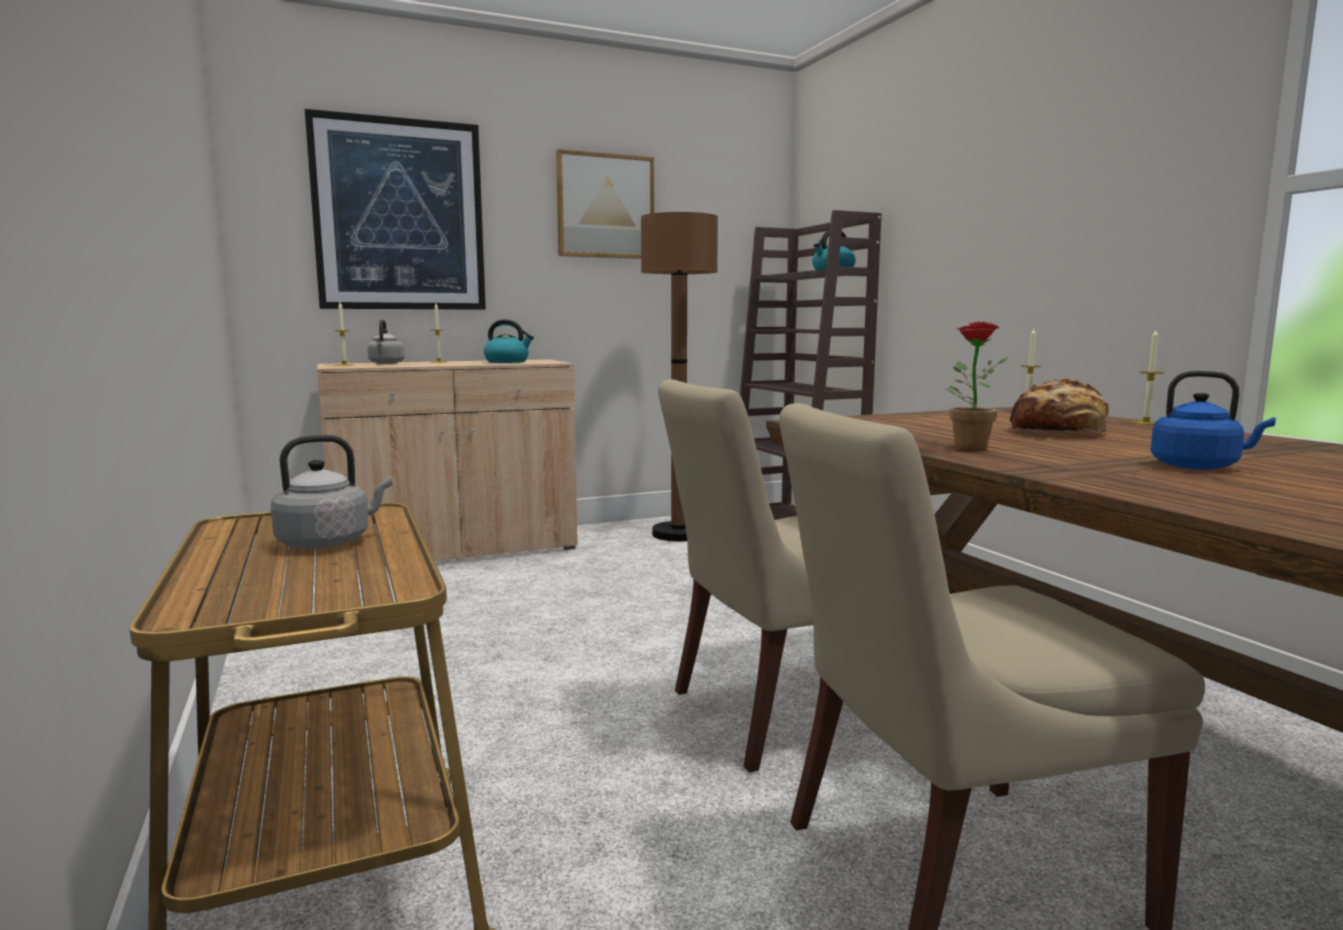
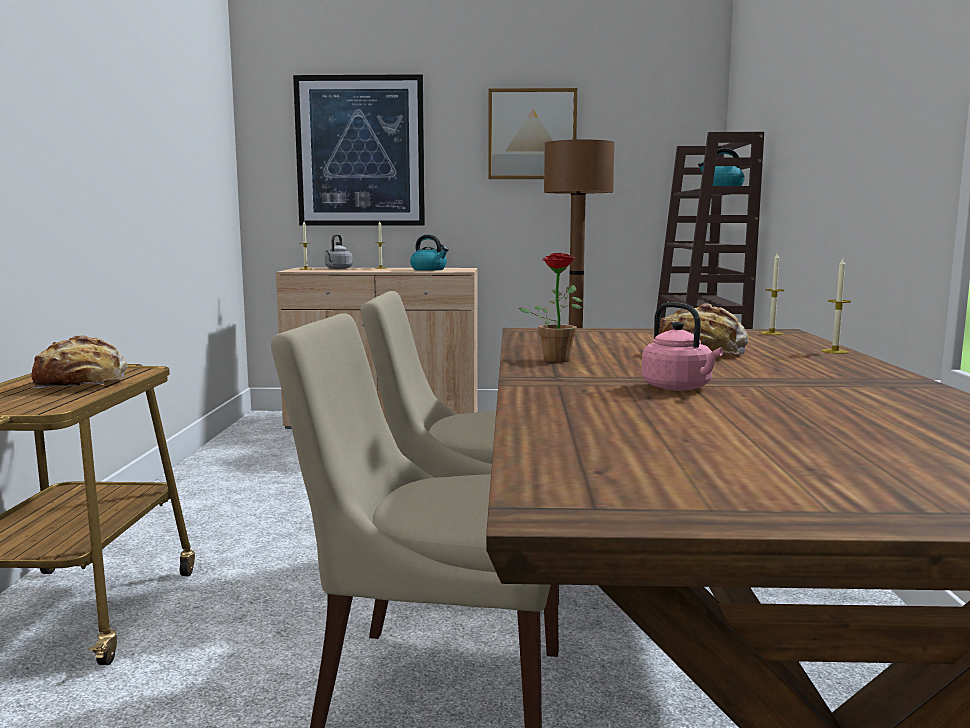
camera: 25 degrees right, 0 degrees up
(329, 542) = (81, 384): grey kettle -> bread
(1199, 467) = (679, 388): blue kettle -> pink kettle

